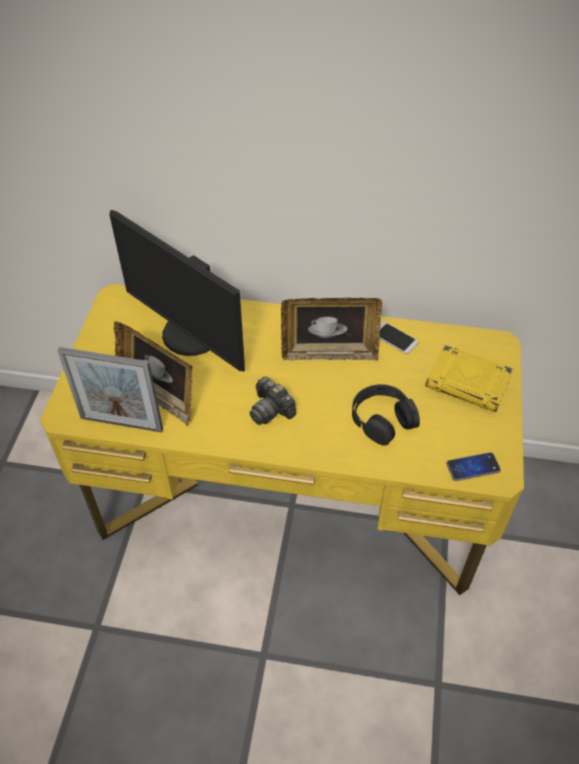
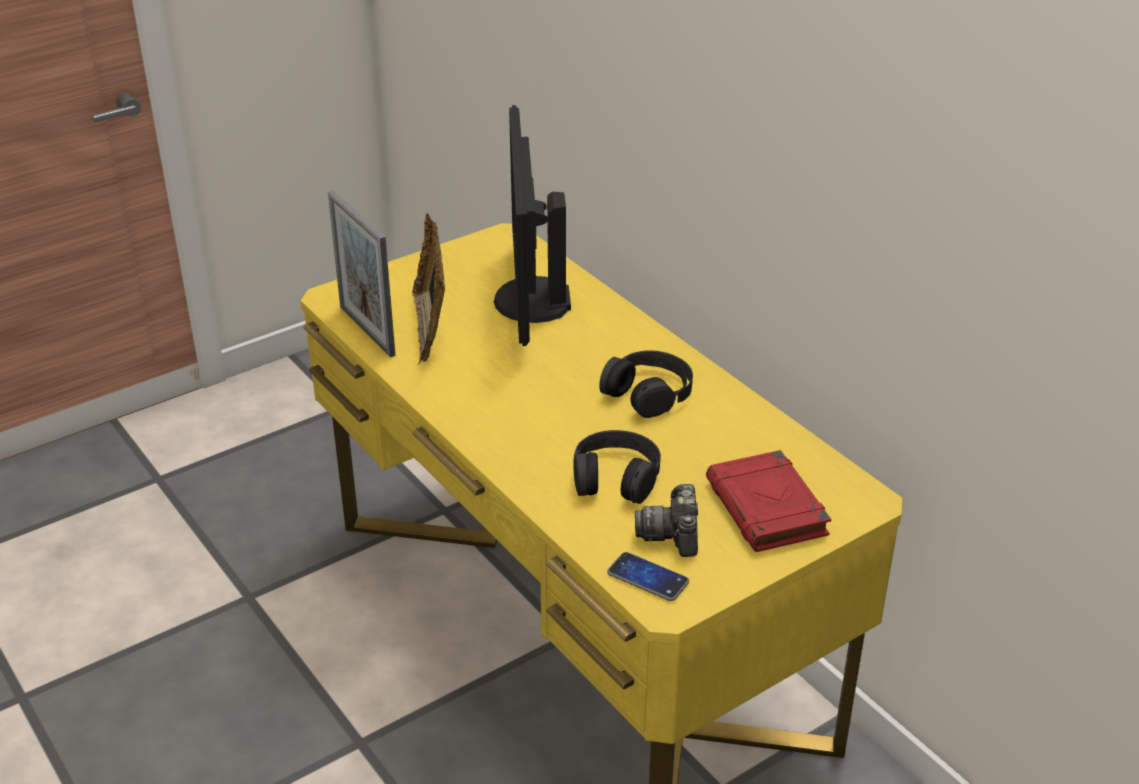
camera: 45 degrees right, 15 degrees down
(271, 410) = (514, 401): camera -> camera (672, 534)
(329, 353) = (648, 392): picture frame -> black headphones
(395, 338) = (743, 422): phone -> none
(469, 382) = (767, 509): yellow book -> red book

